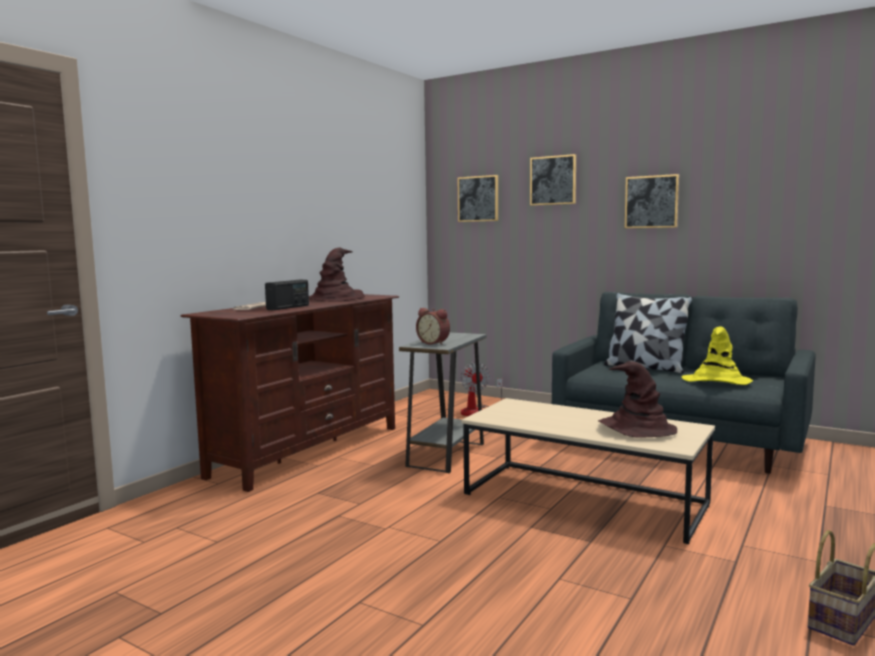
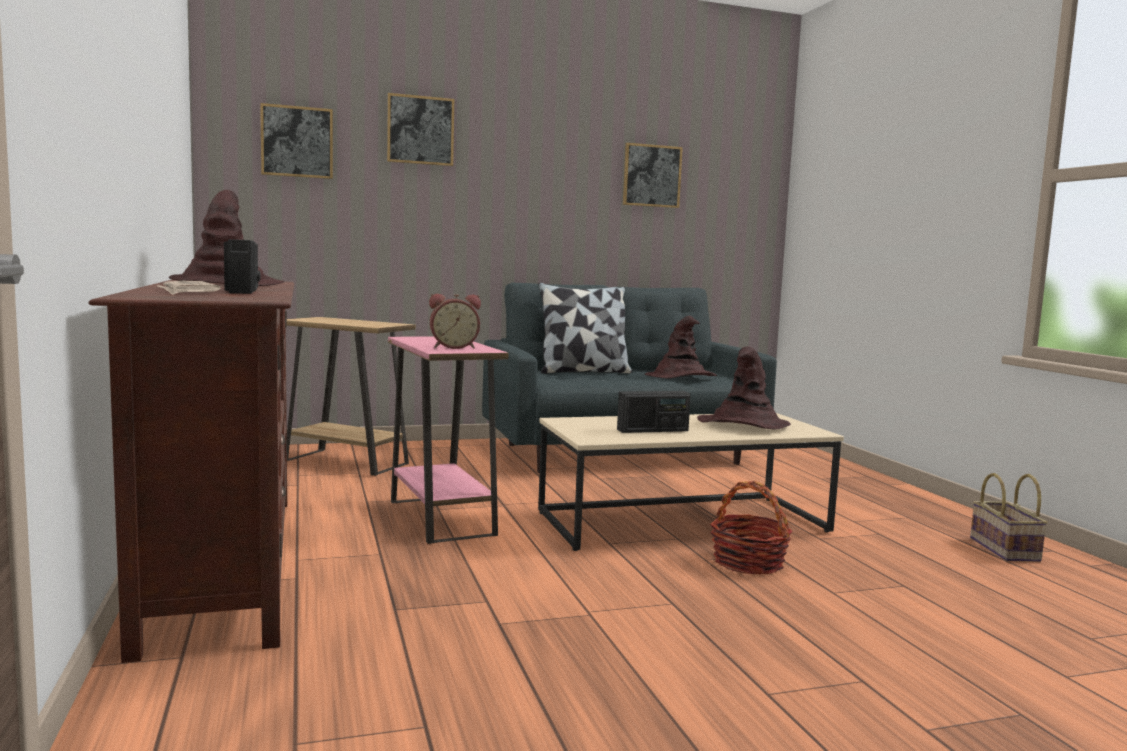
camera: 50 degrees left, 0 degrees up
(446, 455) = (441, 518): grey side table -> pink side table
(477, 411) = (346, 462): fan -> brown side table
(545, 419) = (652, 430): none -> radio
(554, 539) = (748, 563): none -> basket
(651, 202) = (548, 174): picture -> picture (651, 176)
(716, 381) = (680, 376): yellow hat -> brown hat

